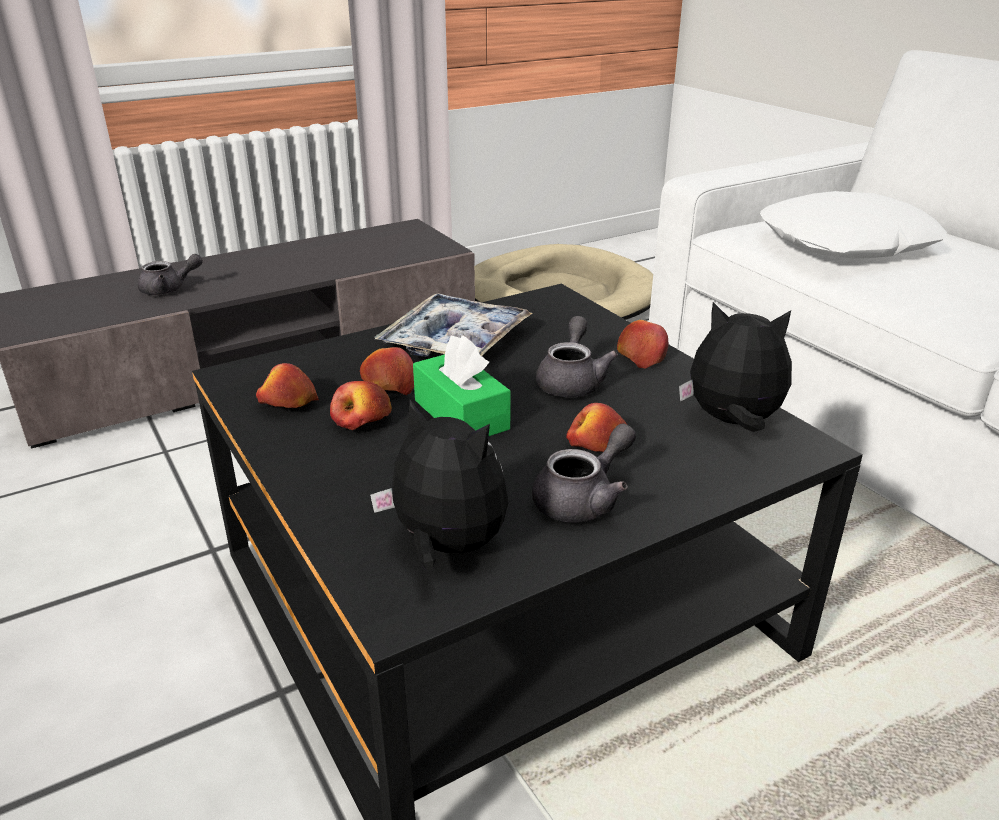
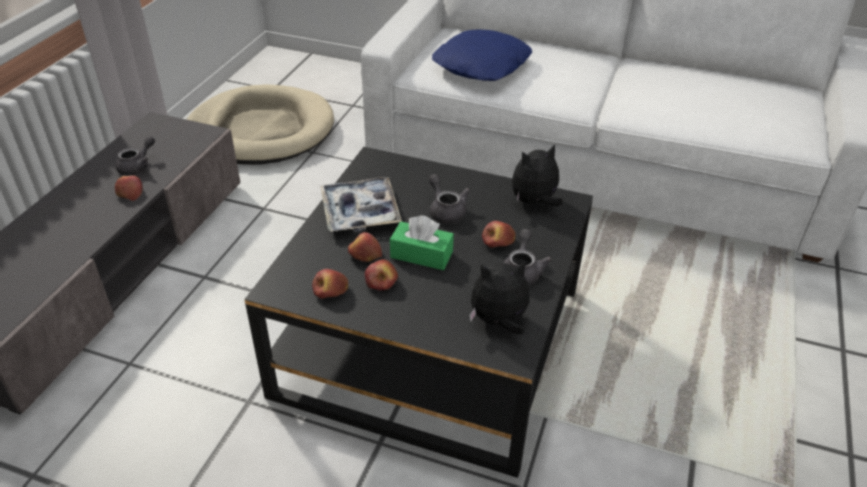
camera: 40 degrees left, 10 degrees up
(169, 289) = (48, 248): grey teapot -> grey teapot (138, 166)
(641, 356) = (458, 180): apple -> apple (130, 193)
(846, 244) = (482, 65): white pillow -> blue pillow

